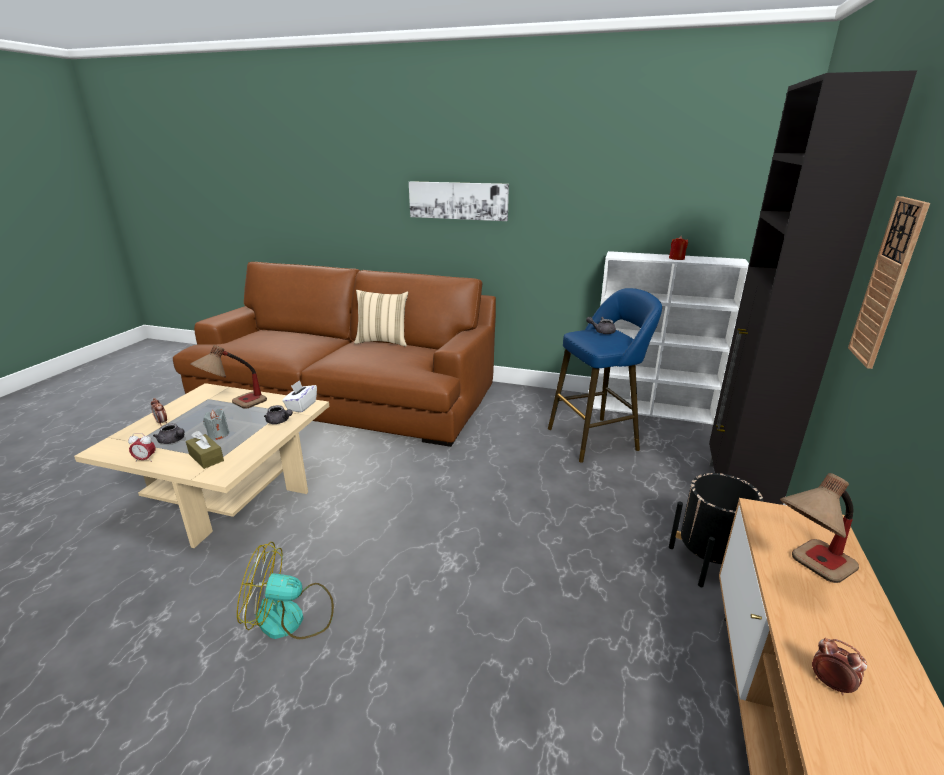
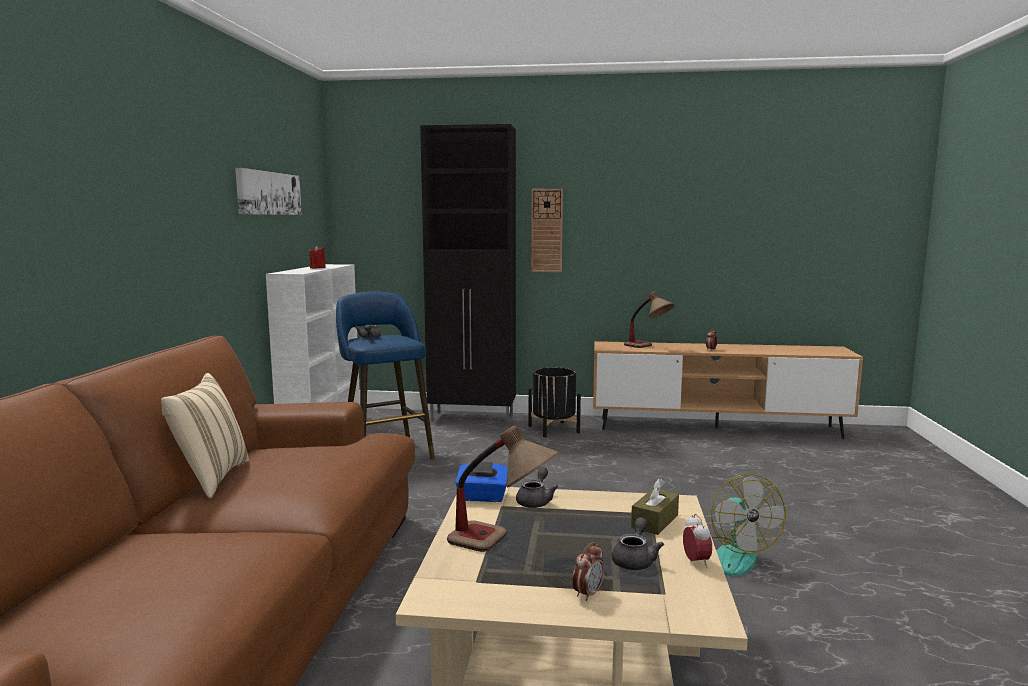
camera: 100 degrees left, 15 degrees down
(218, 435) = (596, 531): grey candle -> none
(301, 406) = (482, 497): white tissue box -> blue tissue box
(458, 200) = (134, 224): picture -> picture (268, 193)

